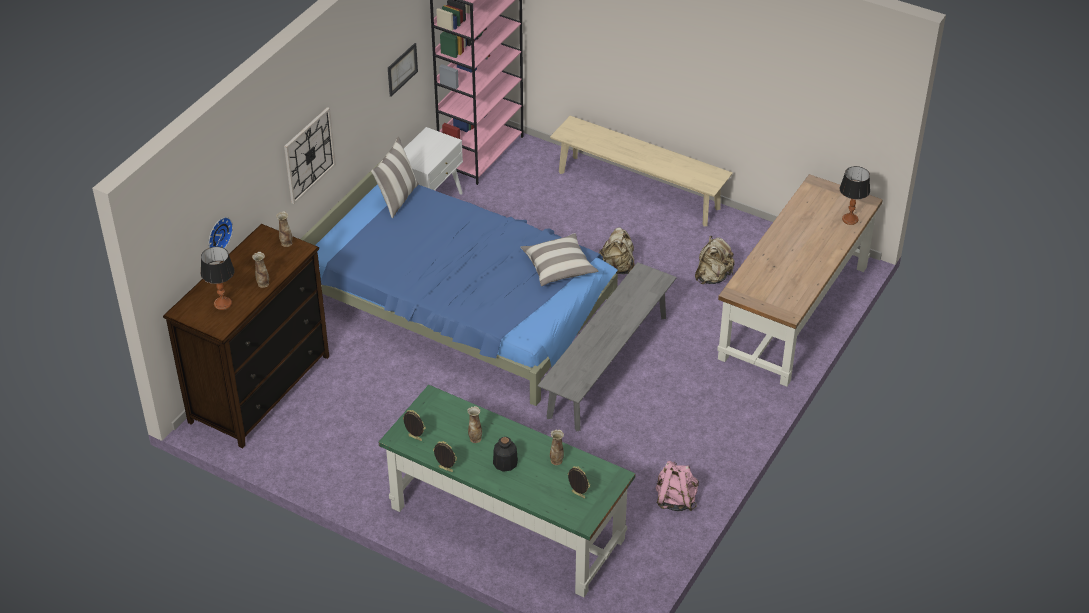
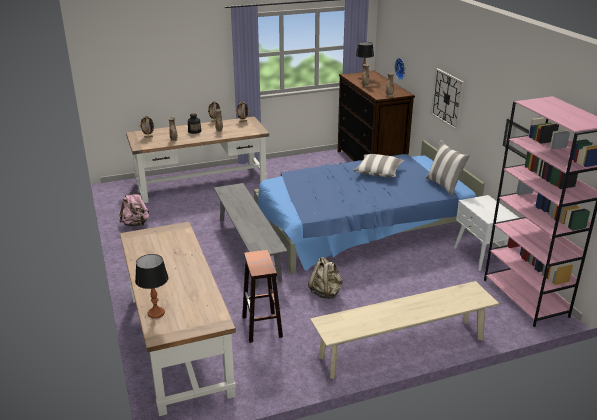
camera: 130 degrees right, 15 degrees down
(506, 523) = (202, 183): green desk -> brown desk
(558, 267) = (309, 205): pillow -> pillow (378, 172)
(713, 277) = (262, 327): beige backpack -> brown stool

